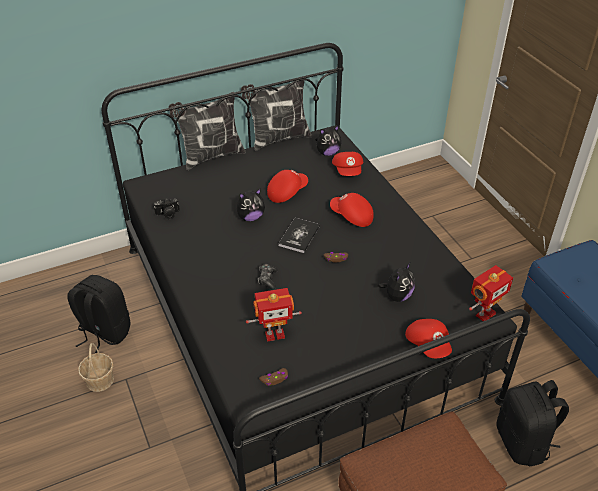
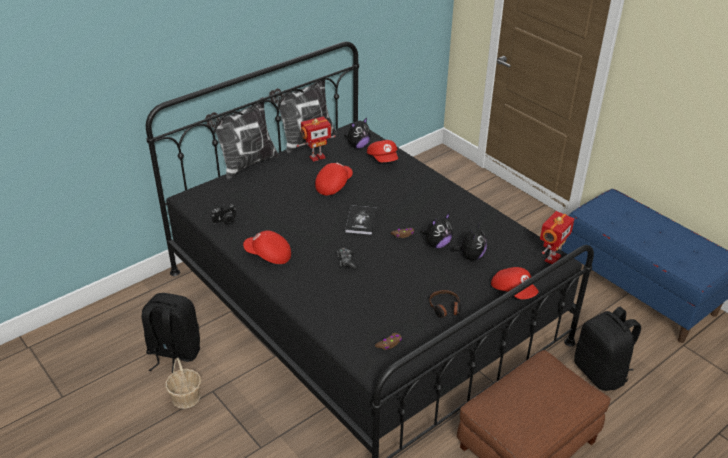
camera: 15 degrees left, 5 degrees down
(250, 217) = (308, 211): plush toy -> plush toy (437, 244)
(274, 334) = (373, 307): toy robot -> toy robot (317, 157)
(347, 350) = (445, 308): none -> headphones
(351, 216) = (402, 197): red cap -> red cap (268, 255)

